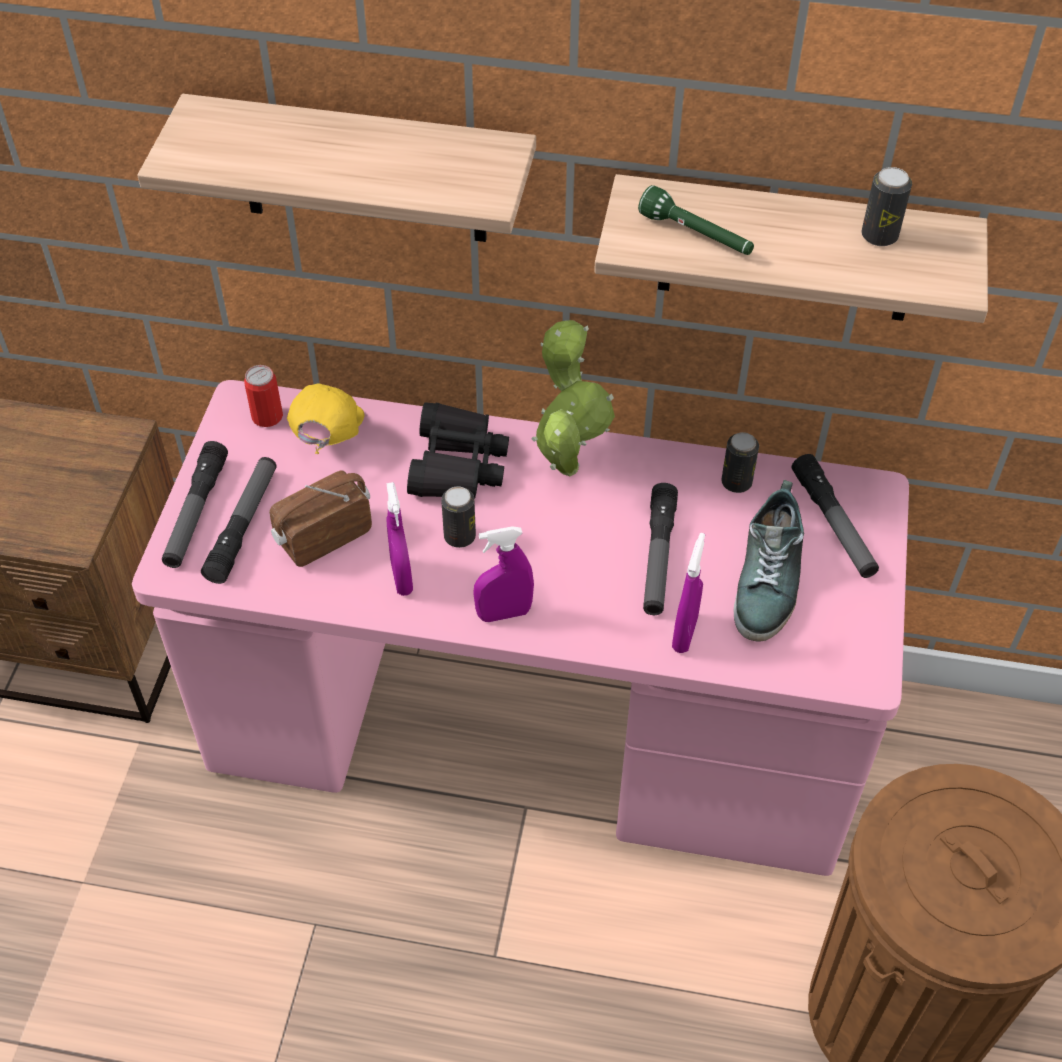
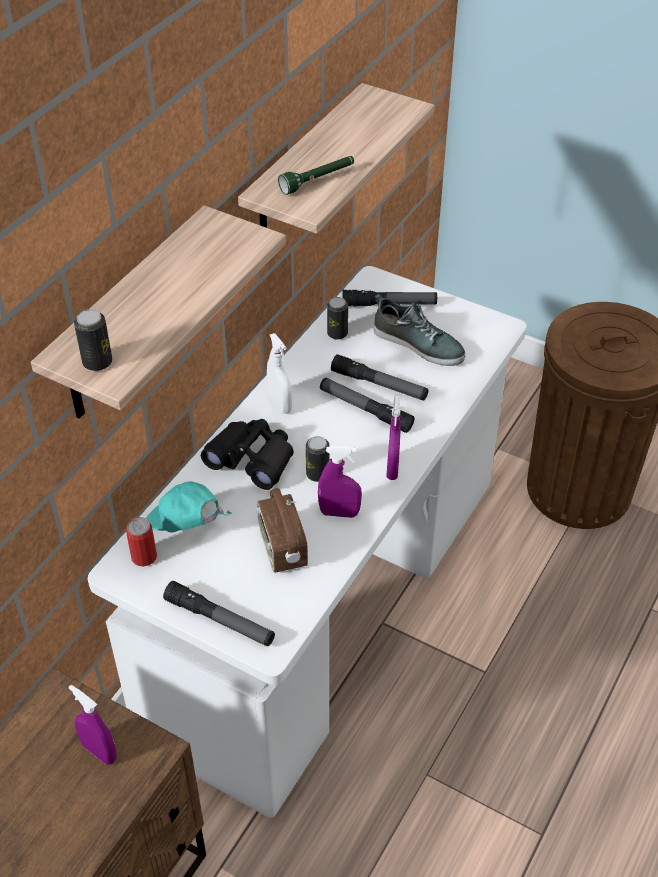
camera: 70 degrees left, 5 degrees down
(243, 525) = (248, 593): flashlight -> flashlight (365, 410)
(326, 436) = (185, 525): yellow cap -> turquoise cap
(530, 734) = (327, 603): pink desk -> white desk
(567, 462) = (280, 404): potted plant -> white spray bottle
(684, 633) = (443, 390): purple spray bottle -> purple spray bottle (99, 751)
(879, 236) = (356, 119): can -> can (97, 362)

